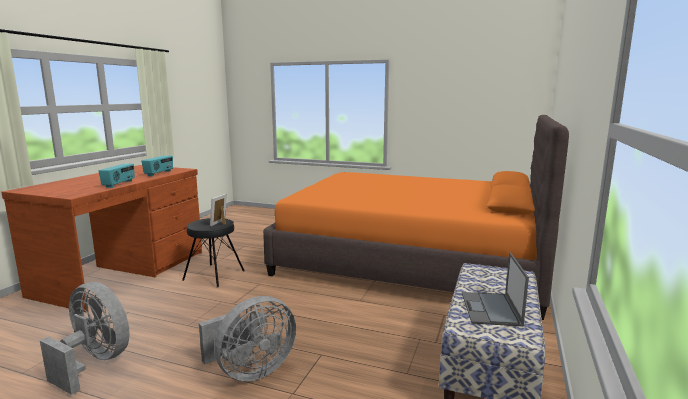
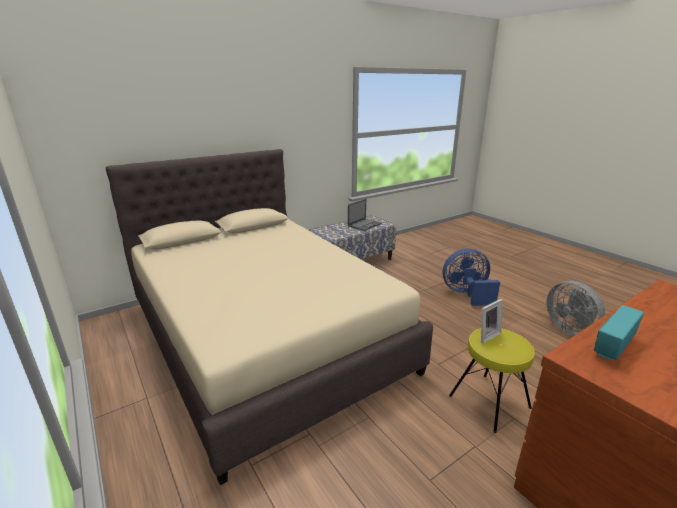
camera: 145 degrees left, 10 degrees up
(119, 184) = (643, 308): radio -> none
(214, 275) = (489, 401): black stool -> yellow stool
(251, 371) = (467, 294): grey fan -> blue fan
(412, 261) = (264, 335): orange bed -> beige bed

